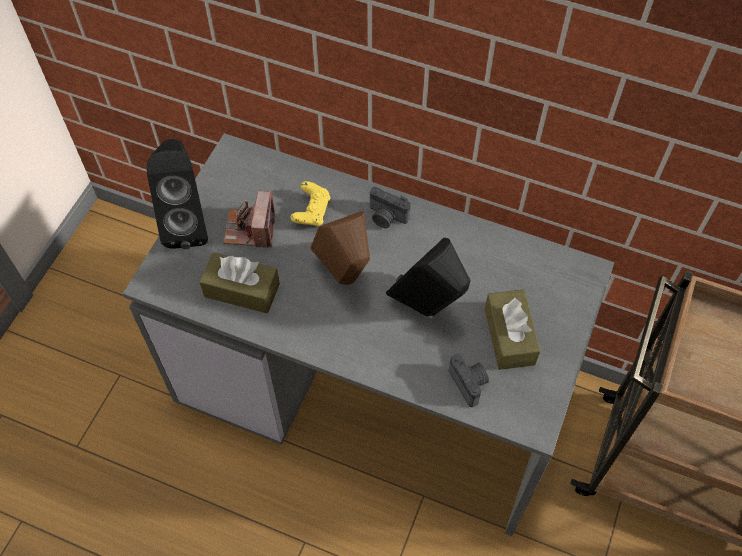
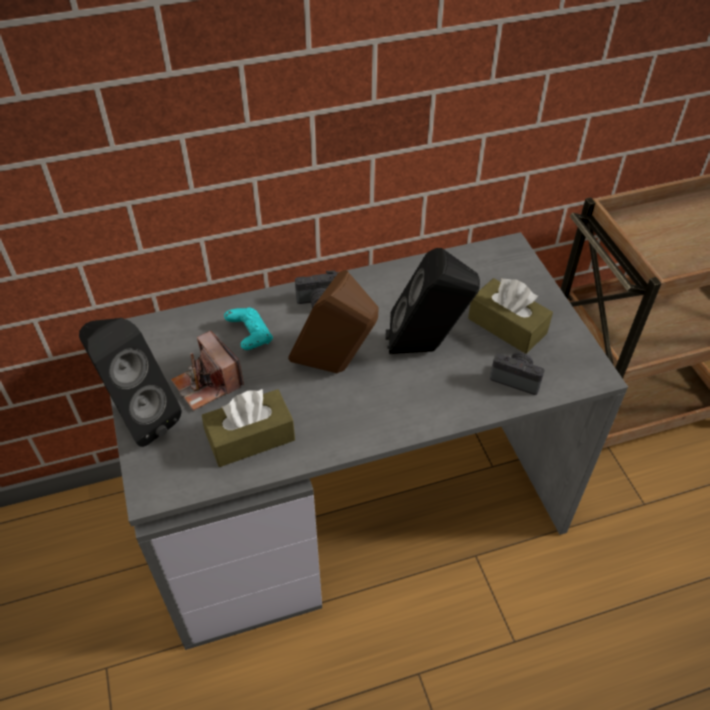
camera: 40 degrees left, 10 degrees down
(312, 211) = (250, 336): yellow game controller -> turquoise game controller

